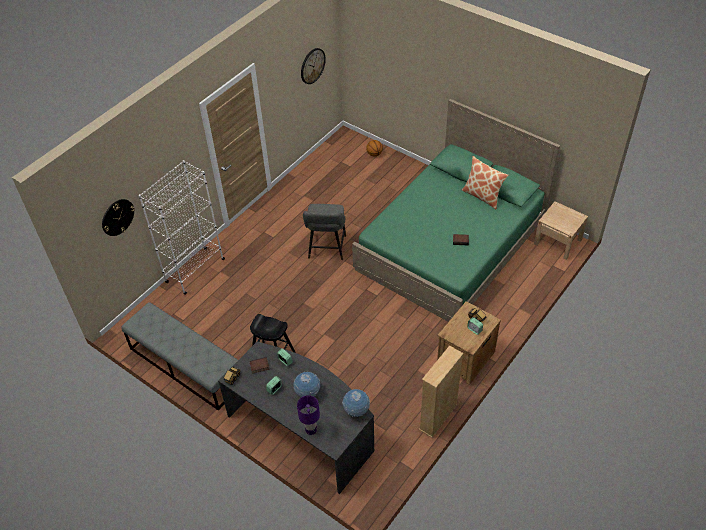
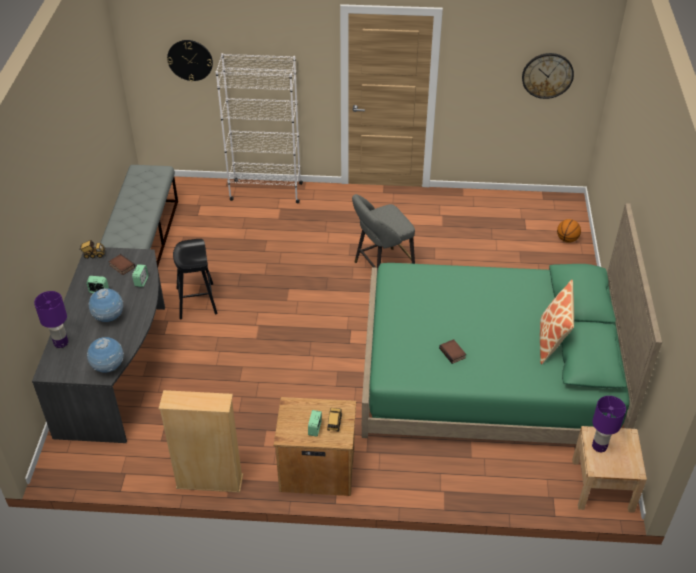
camera: 55 degrees right, 5 degrees down
(556, 221) = (599, 447): none -> purple table lamp

